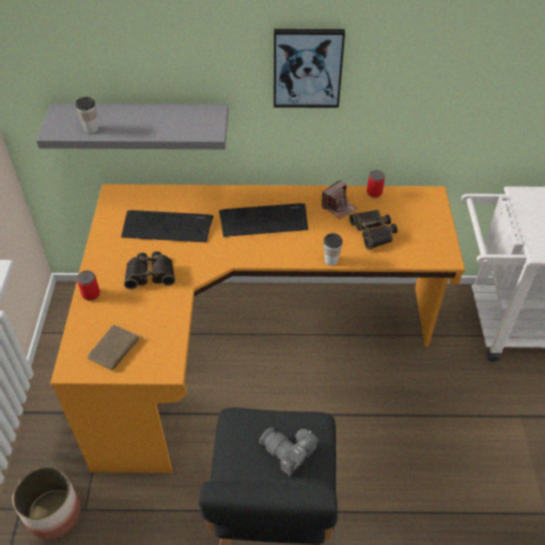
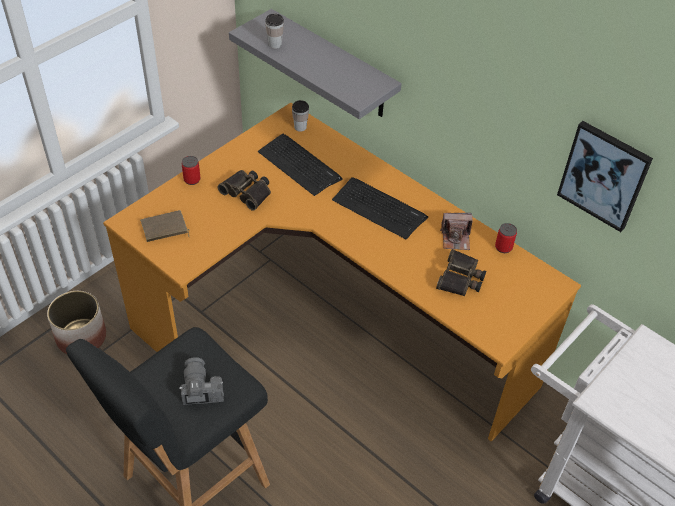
camera: 40 degrees right, 0 degrees up
(307, 68) = (473, 84): picture -> picture (604, 175)
(331, 260) = (394, 276): cup -> cup (300, 127)

